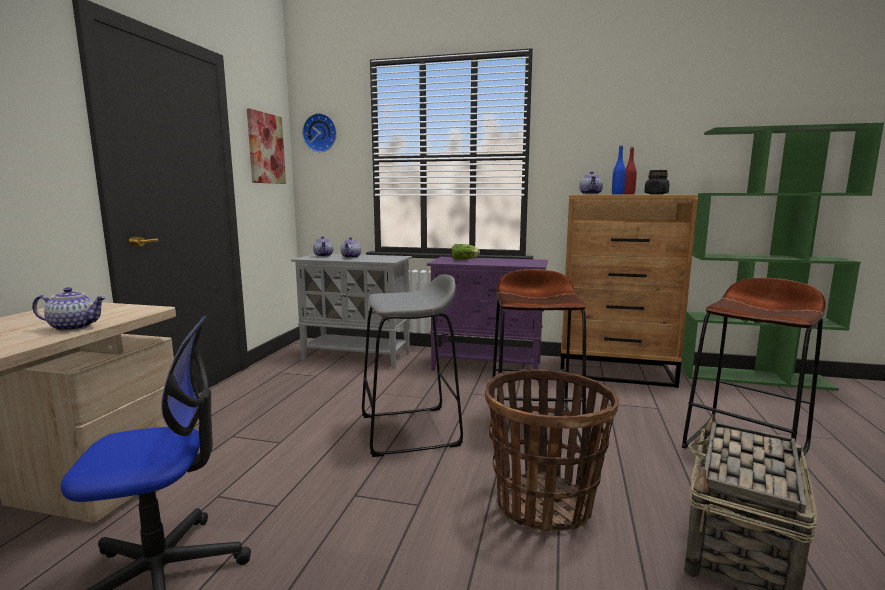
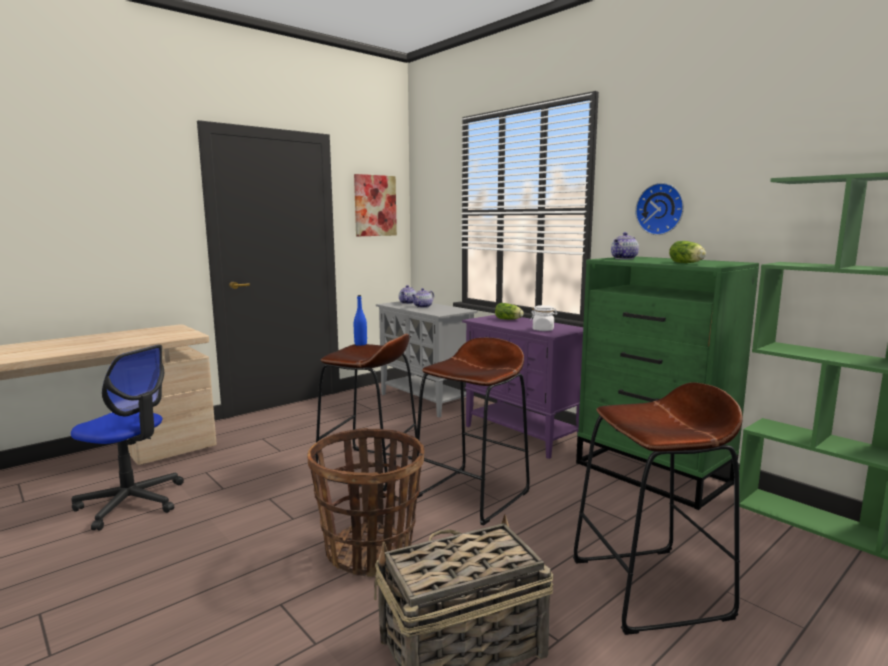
camera: 35 degrees right, 0 degrees up
(74, 327) = (137, 341): teapot -> none
(320, 133) = (428, 188): wall clock -> wall clock (661, 209)
(410, 430) = (369, 469): grey stool -> brown stool
(518, 263) = (543, 330): none -> white jar
(616, 371) = (653, 473): brown dresser -> green dresser
(617, 194) = (640, 261): blue bottle -> blue bottle (360, 344)
(628, 194) = (665, 261): red bottle -> none
(656, 194) = (687, 263): black jar -> lettuce

